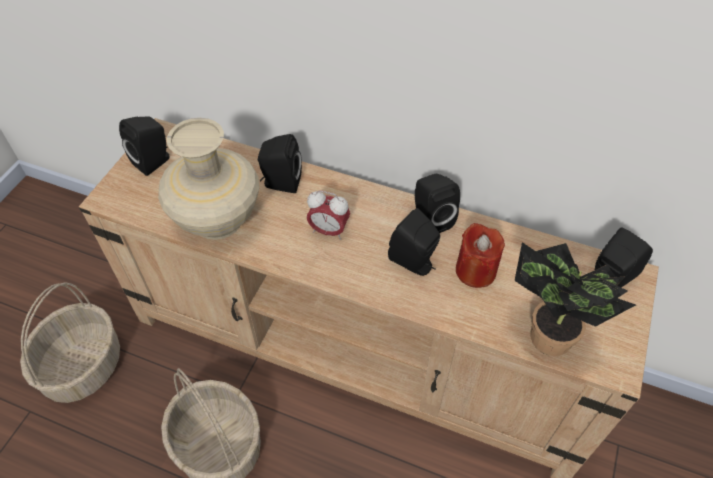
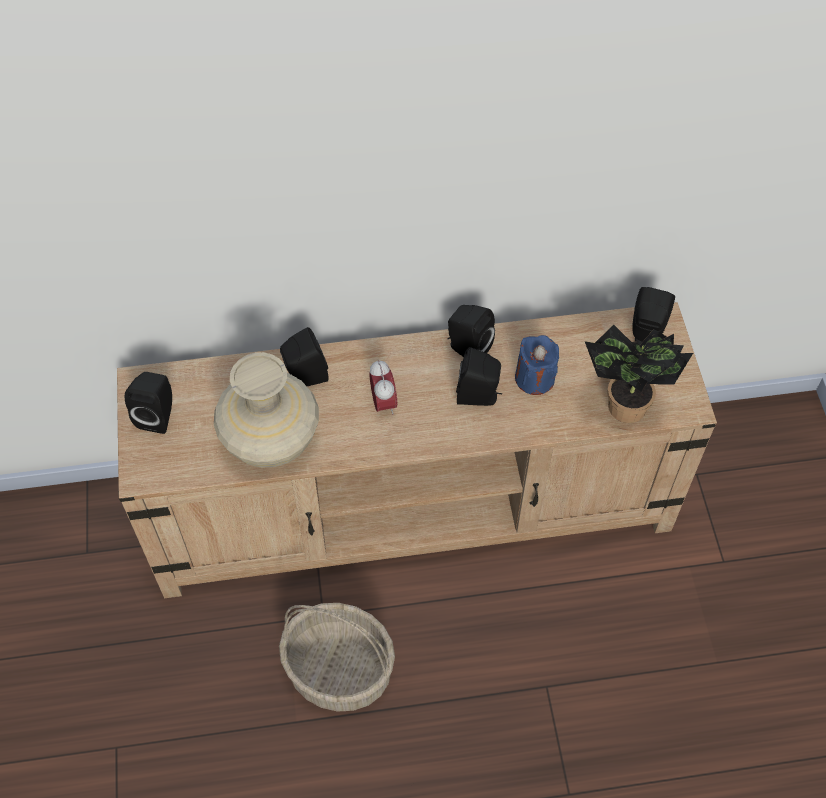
camera: 30 degrees left, 5 degrees up
(83, 365) = (137, 673): basket -> none
(328, 231) = (383, 403): alarm clock -> alarm clock turned 90 degrees counterclockwise
(475, 271) = (534, 378): red candle -> blue candle

